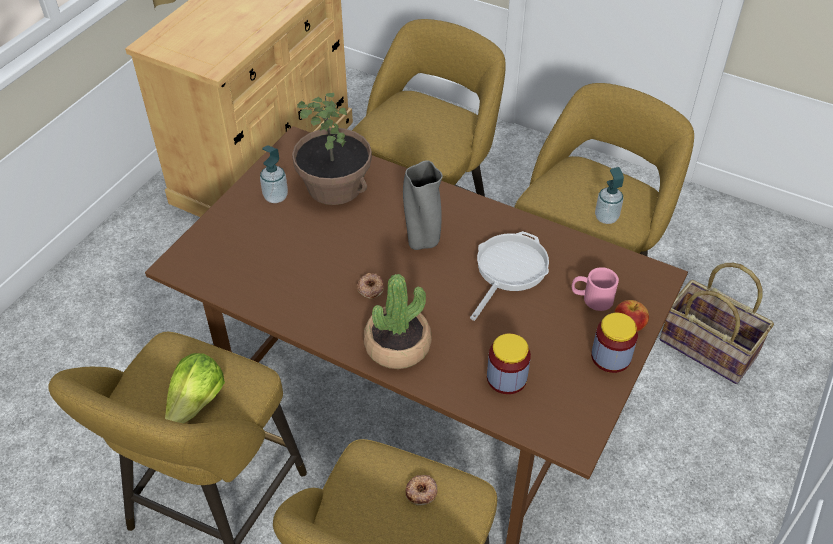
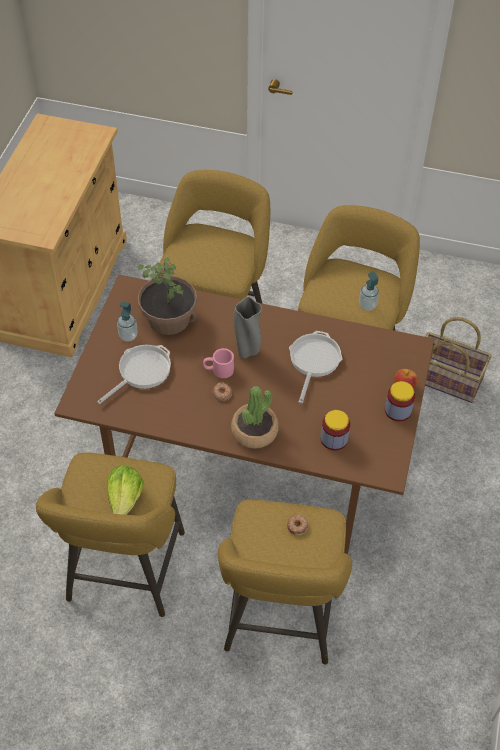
camera: 15 degrees left, 5 degrees up
(275, 242) = (141, 372): none -> frying pan
(591, 298) = (375, 371): pink mug -> pink mug (218, 370)

